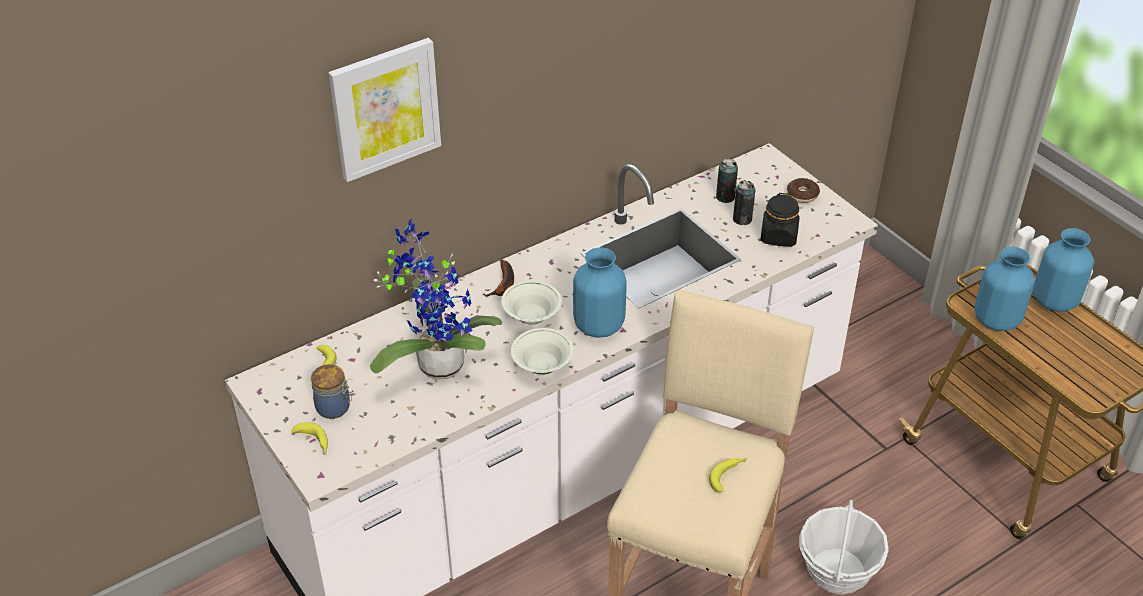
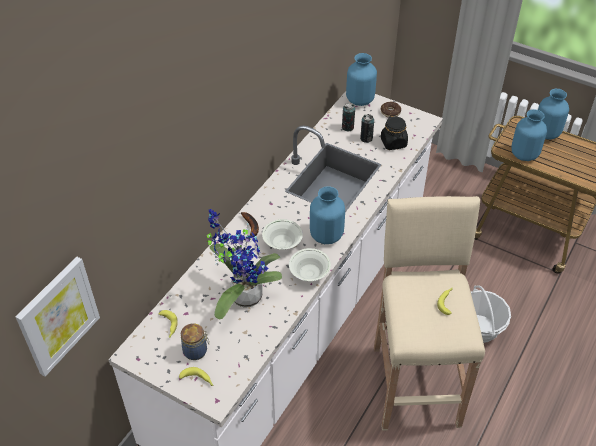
camera: 25 degrees left, 5 degrees up
(385, 108) = (174, 139): picture -> picture (58, 315)
(768, 167) = (360, 100): none -> blue vase

